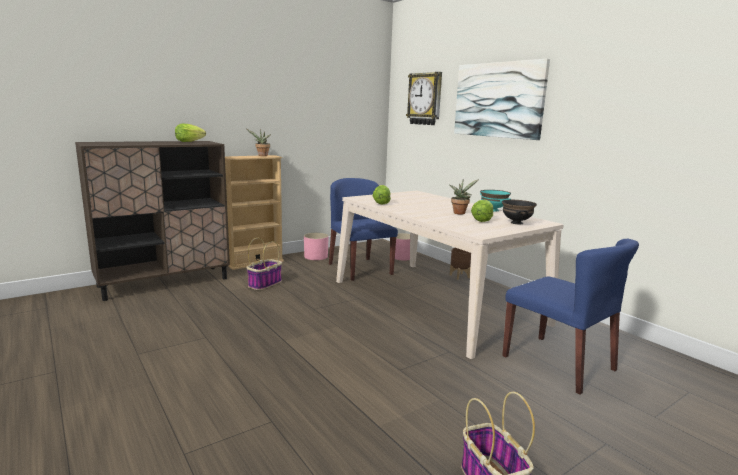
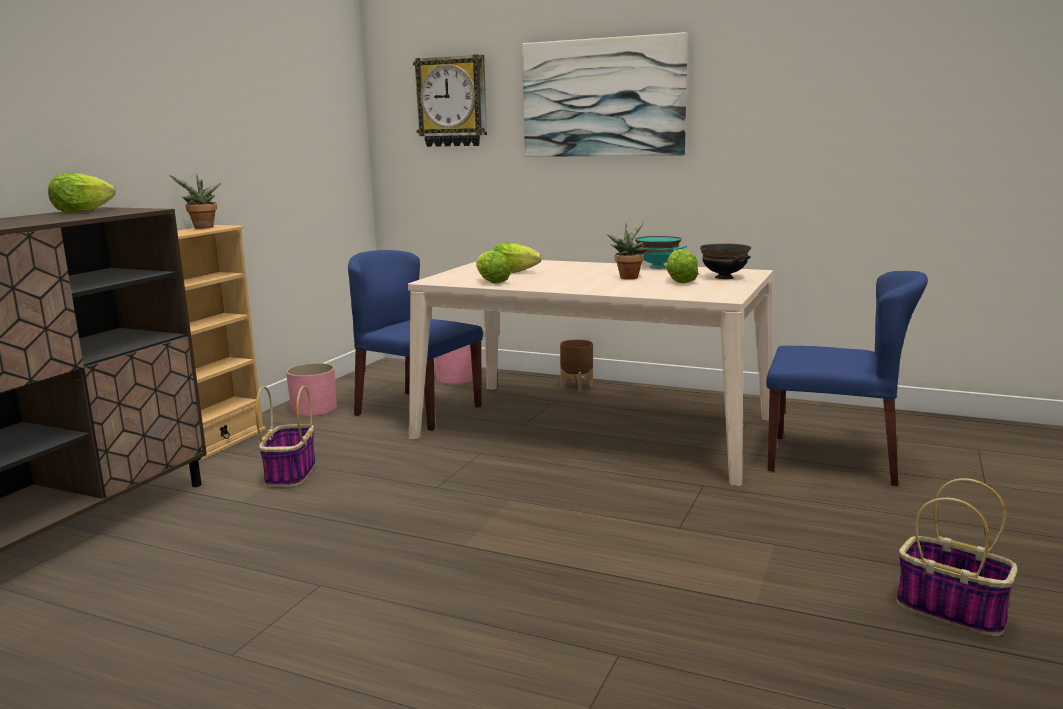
camera: 30 degrees left, 0 degrees up
(406, 200) = (514, 272): none -> lettuce

